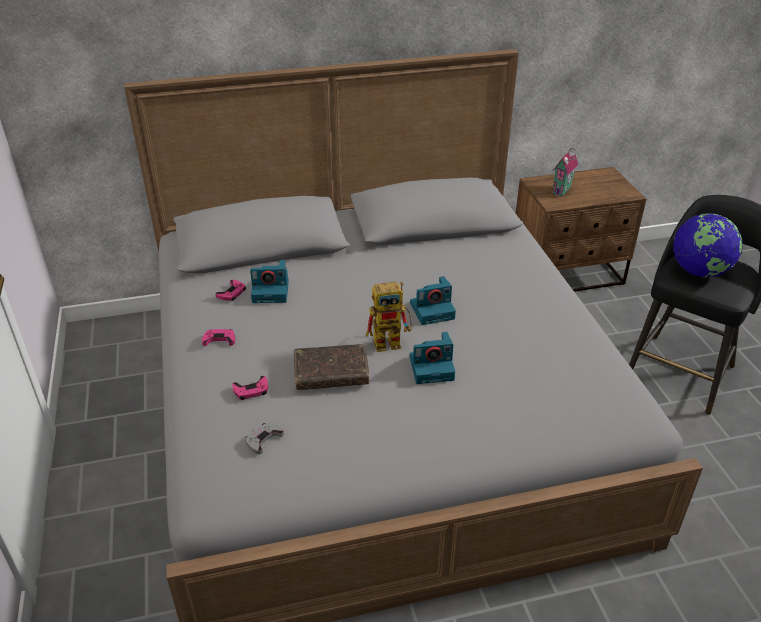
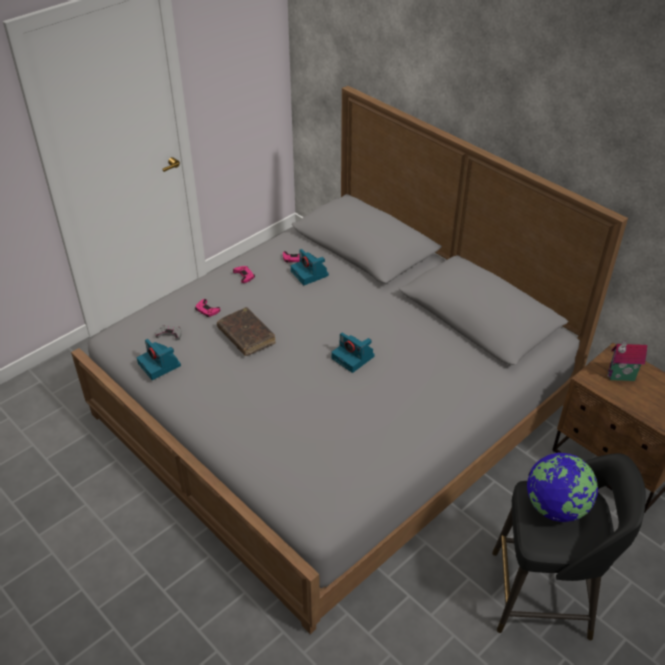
camera: 60 degrees right, 5 degrees up
(392, 341) = (301, 351): toy robot -> none
(432, 367) = (288, 381): camera -> camera (160, 365)

